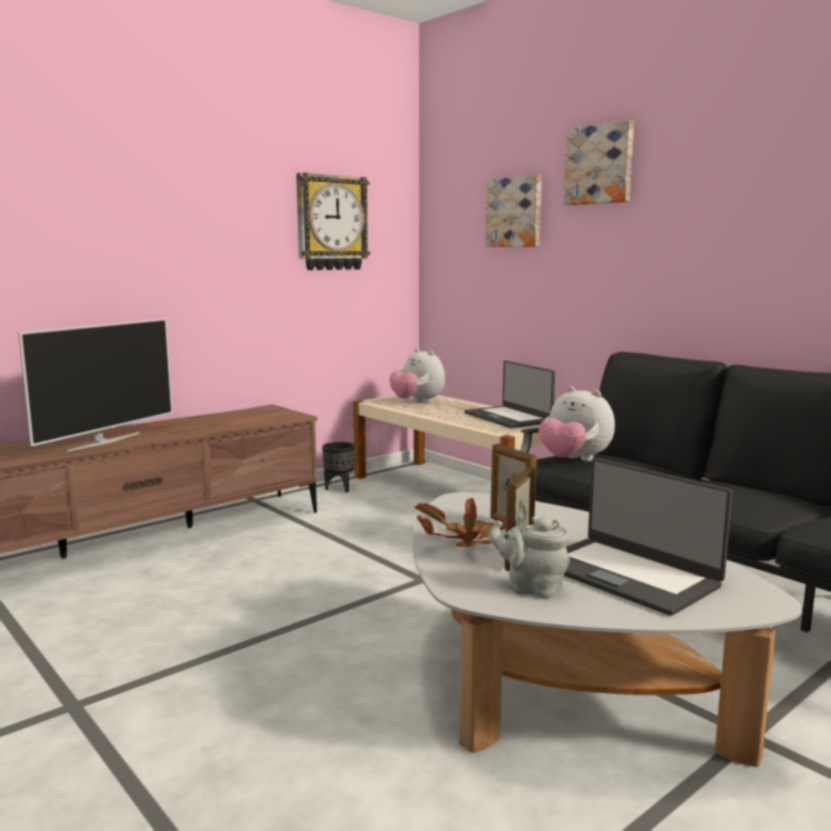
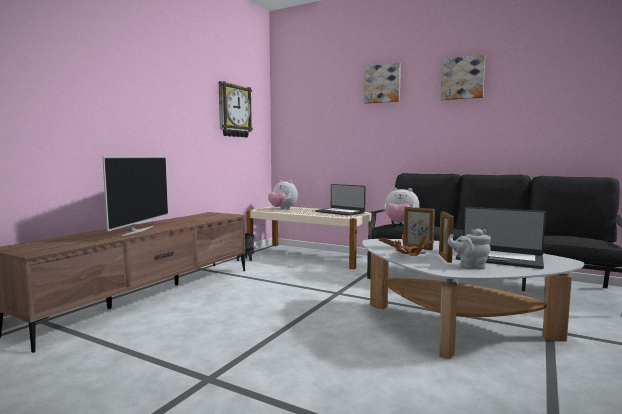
camera: 20 degrees left, 5 degrees down
(515, 212) = (333, 108): picture -> picture (462, 78)

